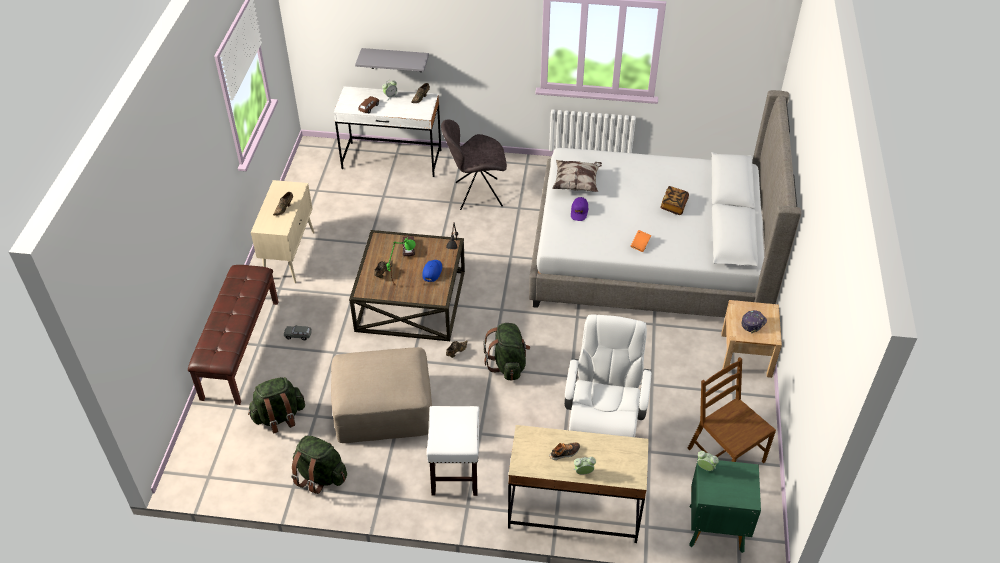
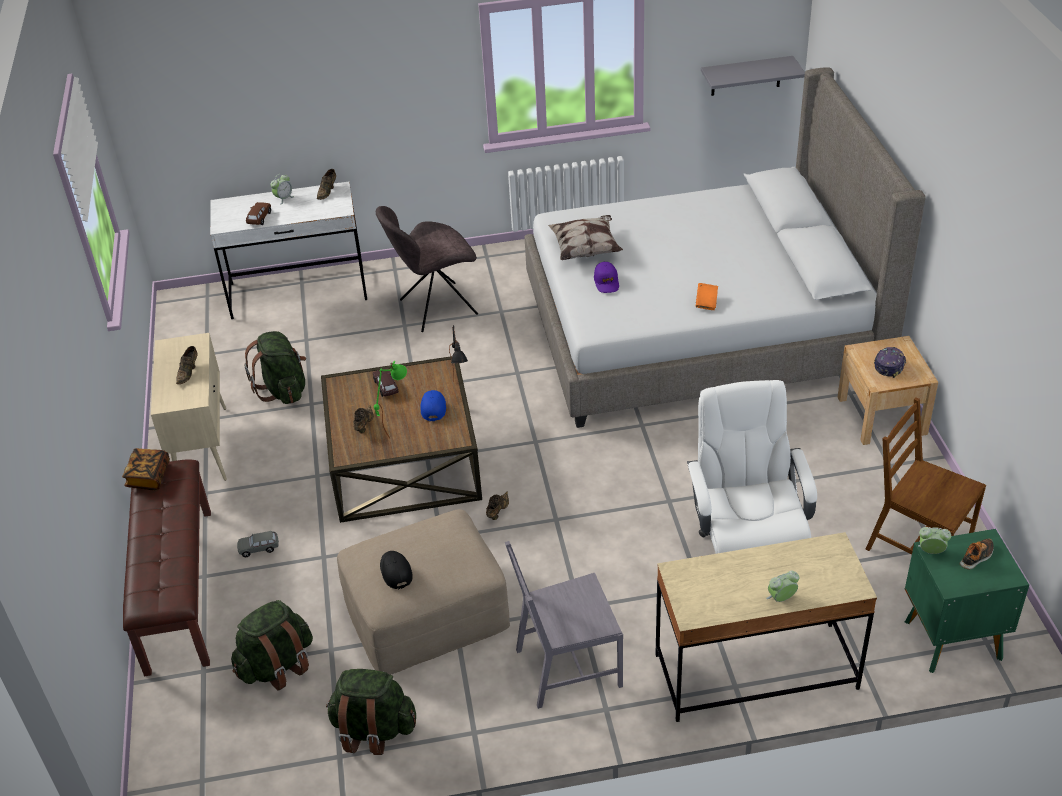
camera: 15 degrees left, 5 degrees down
(360, 380) = (395, 571): none -> black cap
(395, 60) = (281, 145): grey shelf -> grey shelf (746, 76)
(455, 471) = (567, 667): white stool -> grey chair
(508, 364) = (576, 508): green backpack -> green backpack (283, 390)
(564, 453) = (743, 581): shoe -> shoe (977, 557)
(674, 205) = (725, 247): book -> book (149, 477)

